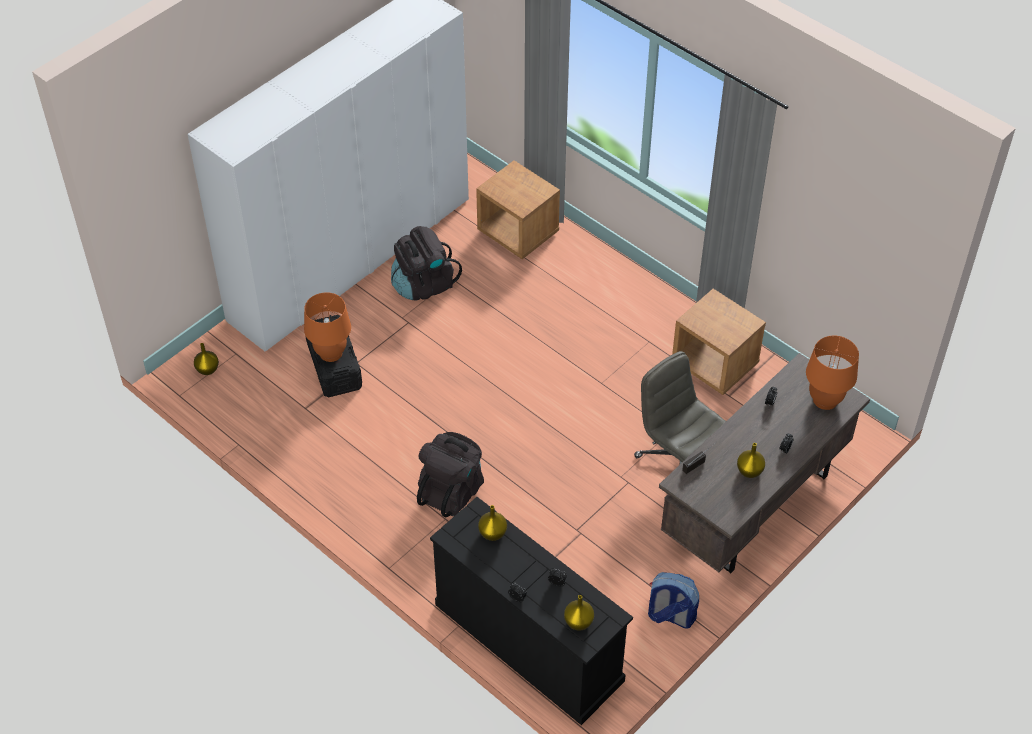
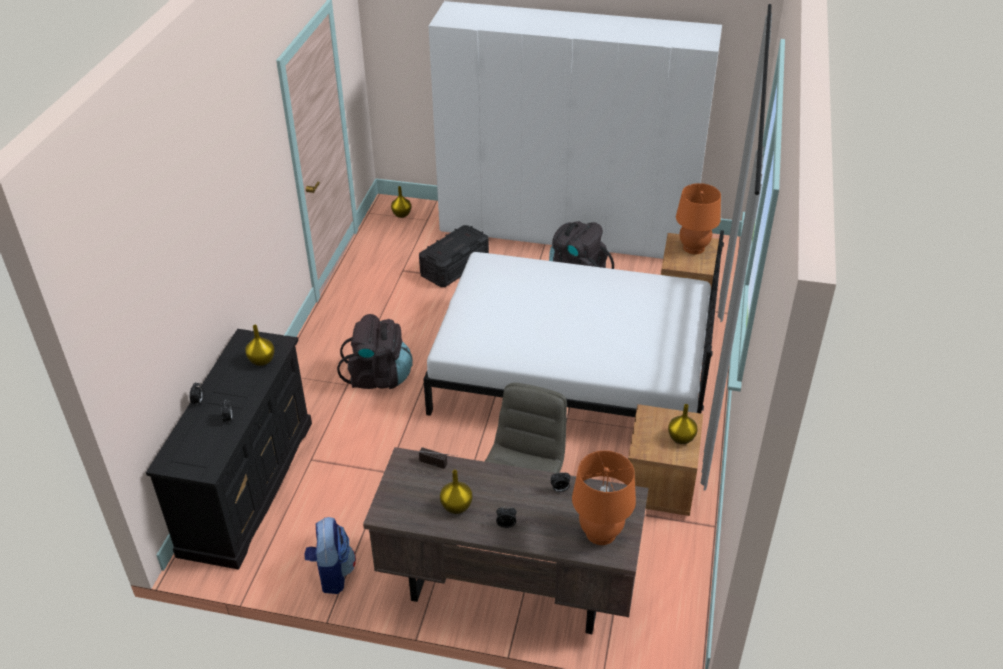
camera: 60 degrees right, 10 degrees down
(331, 353) = (445, 246): orange table lamp -> orange table lamp (693, 248)
(548, 351) = (573, 371): none -> white bed
(579, 623) = (189, 450): yellow vase -> yellow vase (681, 439)

